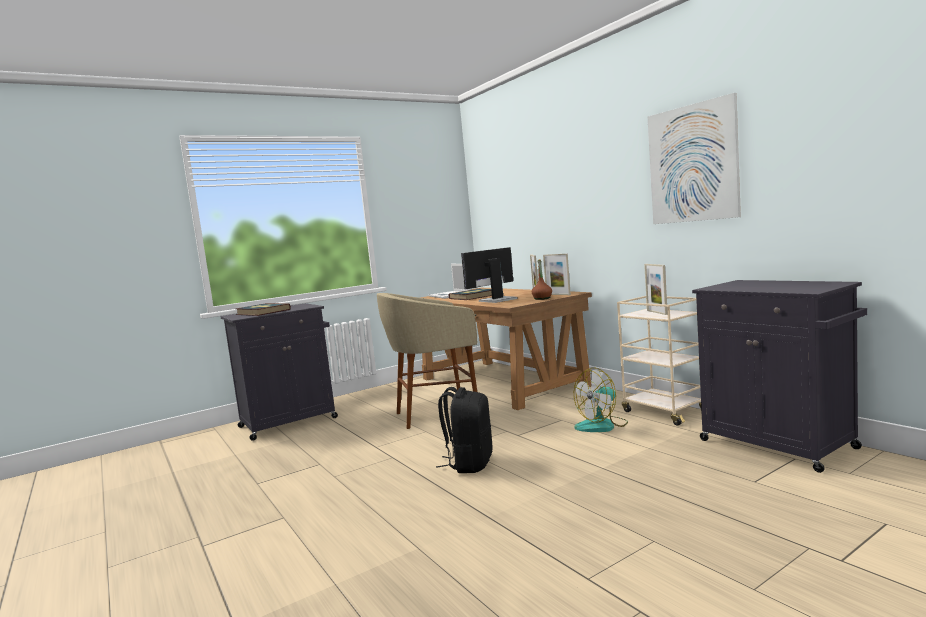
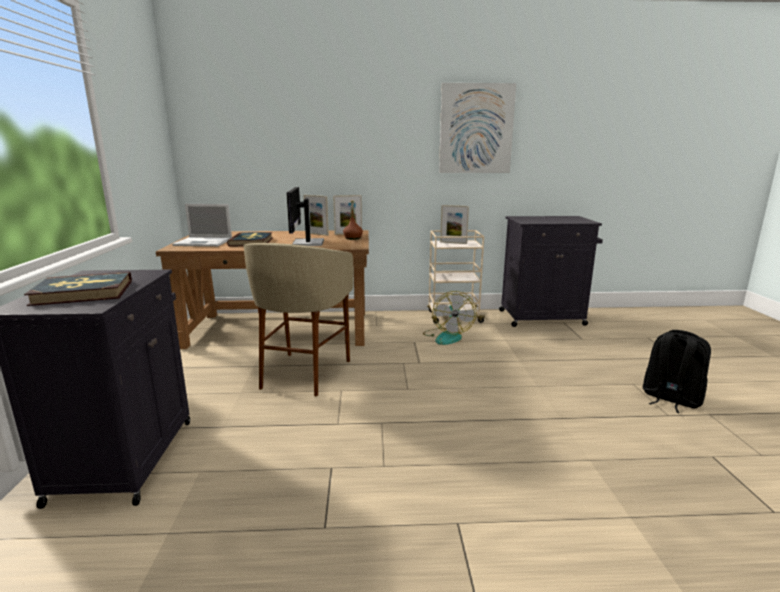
camera: 60 degrees left, 10 degrees up
(469, 464) = (451, 395): black backpack -> black backpack (670, 399)

